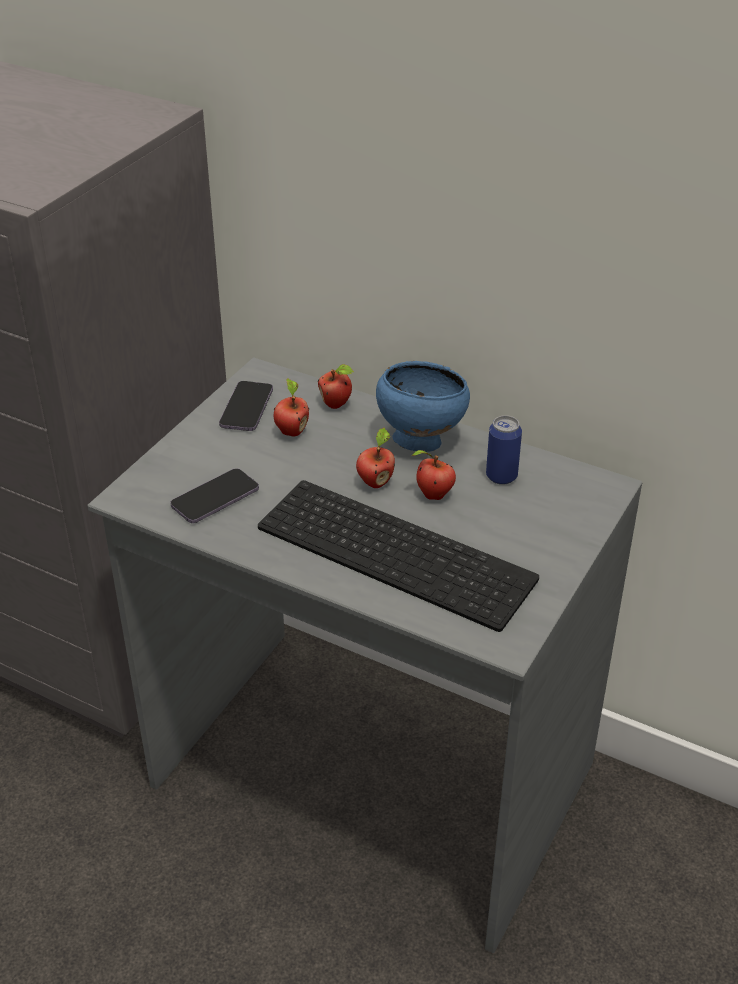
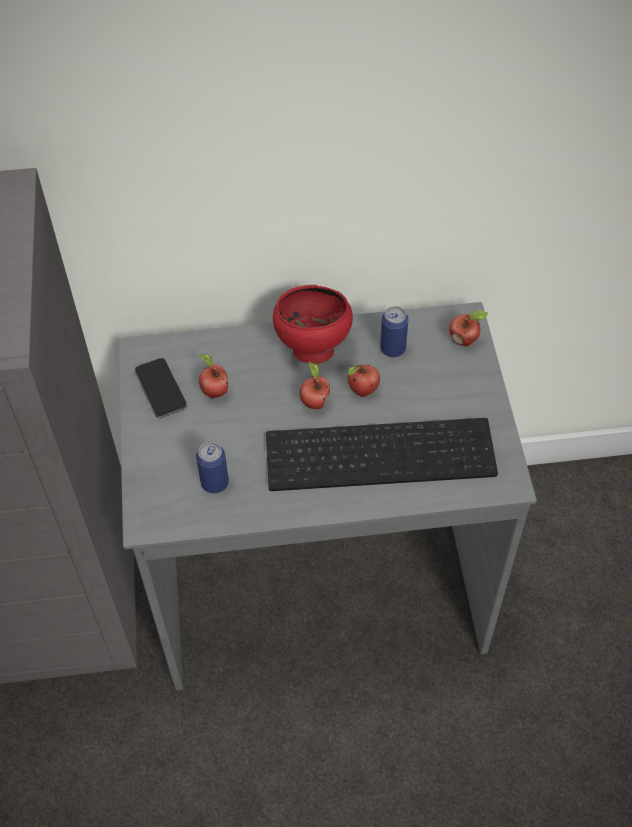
camera: 35 degrees left, 15 degrees up
(215, 498) = (215, 483): phone -> can
(337, 404) = (225, 349): apple -> apple (464, 340)
(419, 440) = (311, 349): blue bowl -> red bowl

